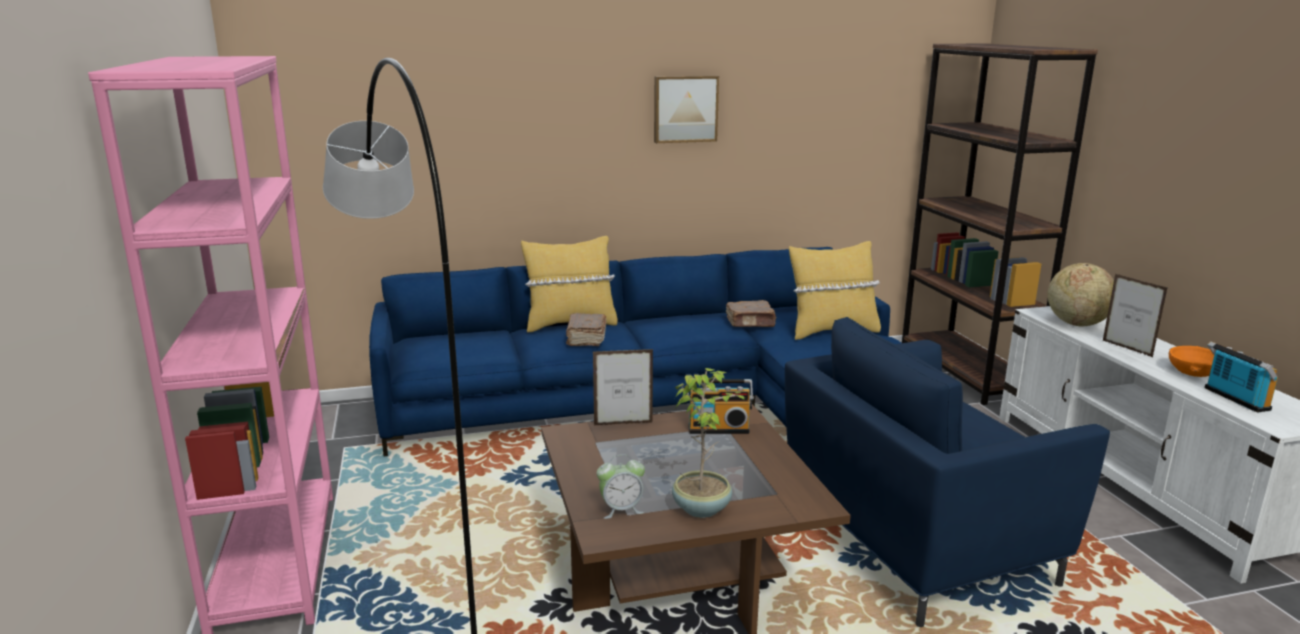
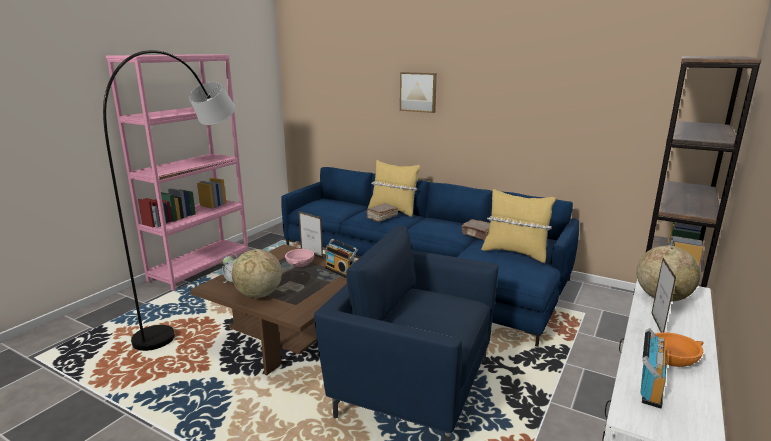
camera: 45 degrees right, 0 degrees up
(642, 443) = (299, 264): none -> pink bowl
(685, 109) = (482, 95): picture -> picture (418, 92)
(702, 507) = (258, 295): potted plant -> globe

